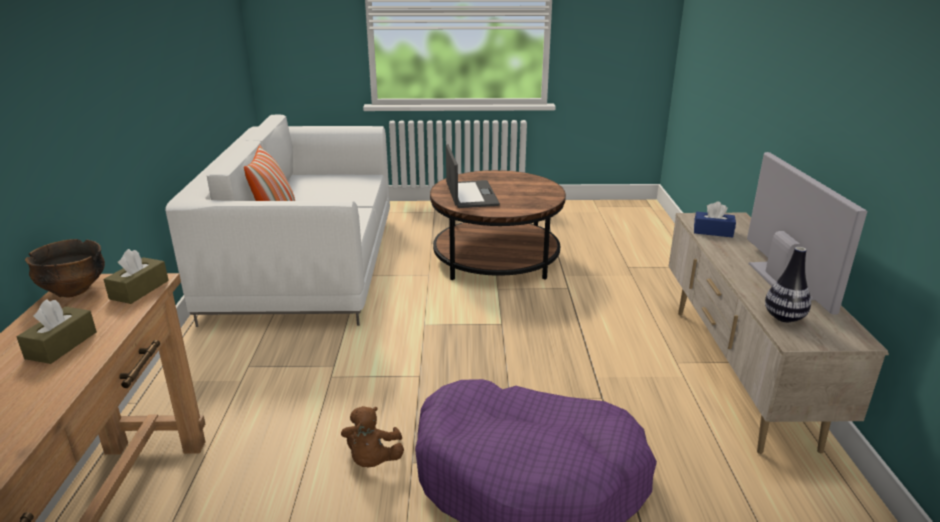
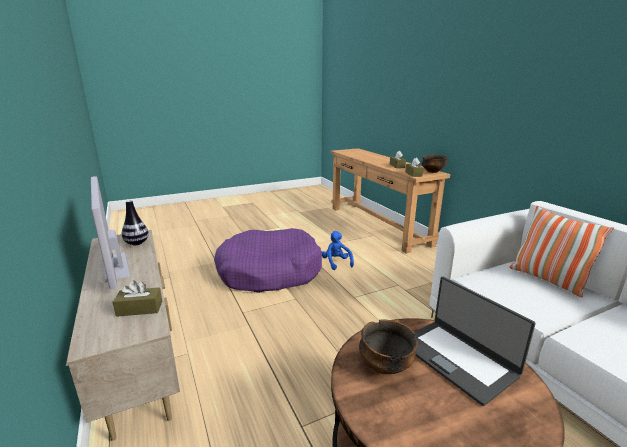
camera: 155 degrees right, 5 degrees down
(373, 460) = (336, 263): brown plush toy -> blue plush toy
(521, 200) = (385, 366): none -> bowl
(713, 231) = (140, 309): blue tissue box -> brown tissue box

